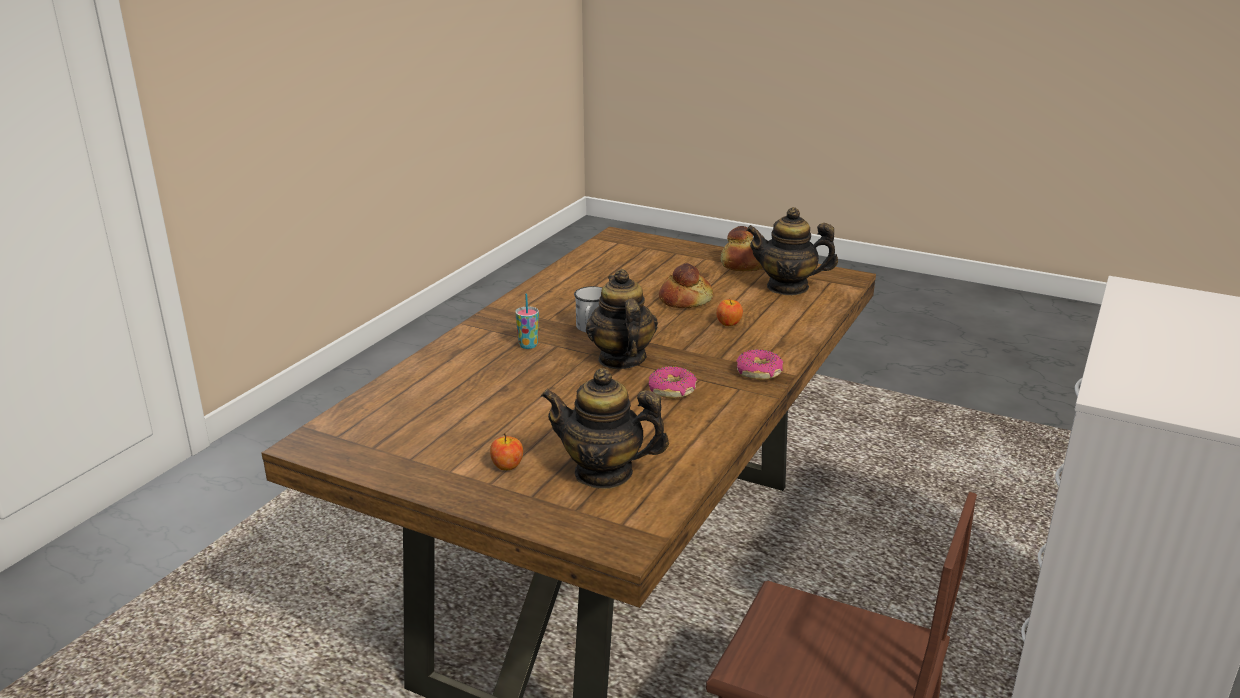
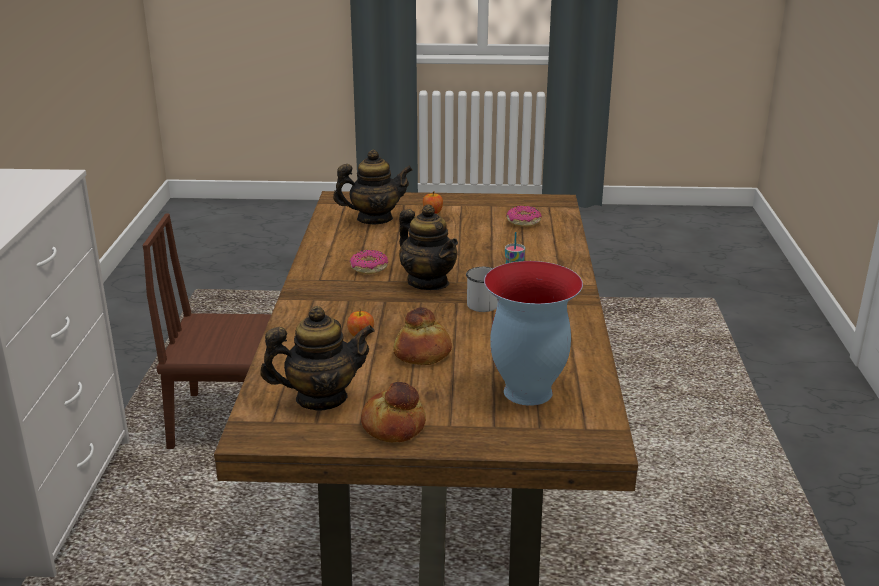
camera: 155 degrees right, 0 degrees up
(632, 263) = (527, 393): none -> vase
(759, 372) = (309, 294): donut -> donut (523, 222)

